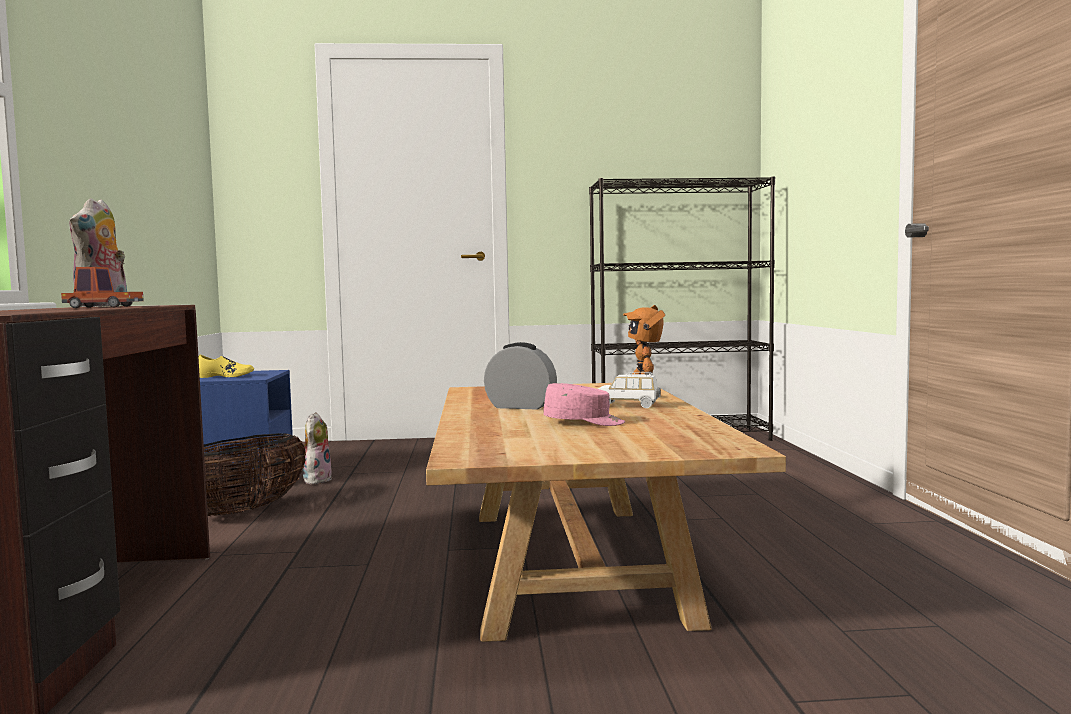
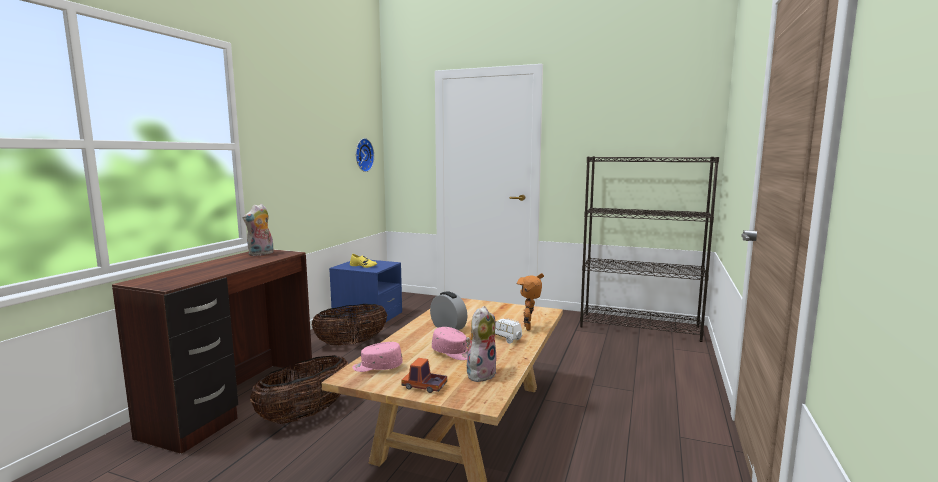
camera: 25 degrees right, 5 degrees up
(104, 307) = (248, 262): toy truck -> toy truck (424, 386)
(188, 180) = (362, 155): none -> wall clock
(269, 611) = (305, 415): none -> basket
(316, 480) = (402, 326): plush toy -> plush toy (480, 373)
(493, 445) = (377, 367): none -> pink cap

